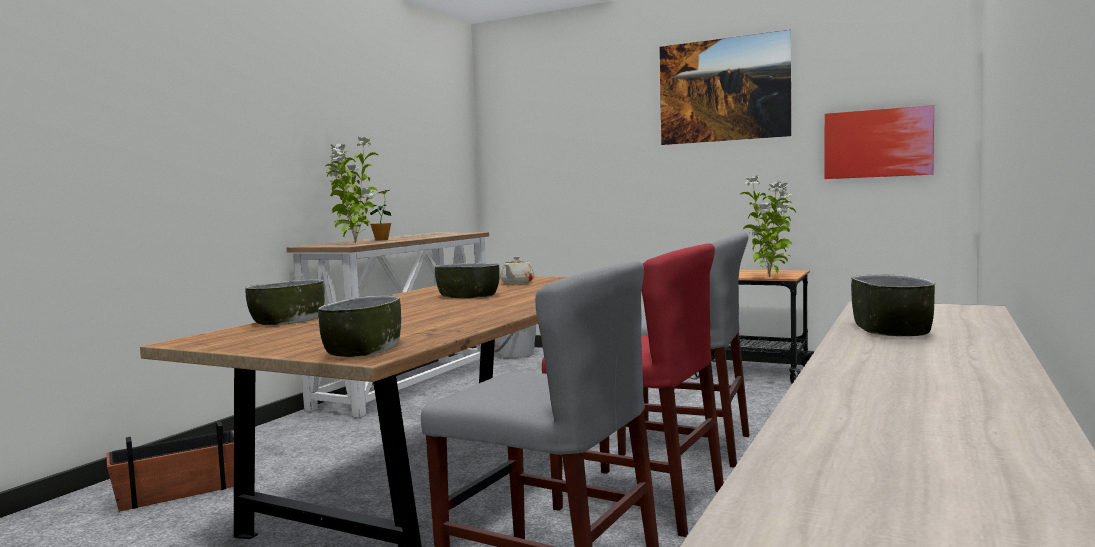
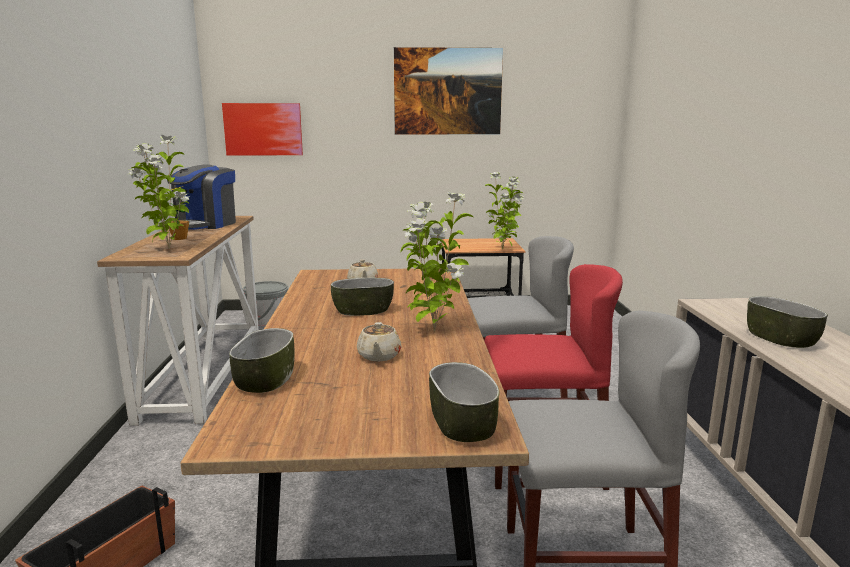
camera: 30 degrees left, 10 degrees up
(405, 317) = (379, 356): none -> beige teapot
(428, 235) = (205, 224): none -> coffee machine
(497, 308) = (432, 330): none -> potted plant
(877, 143) = (560, 144): picture -> picture (263, 129)

